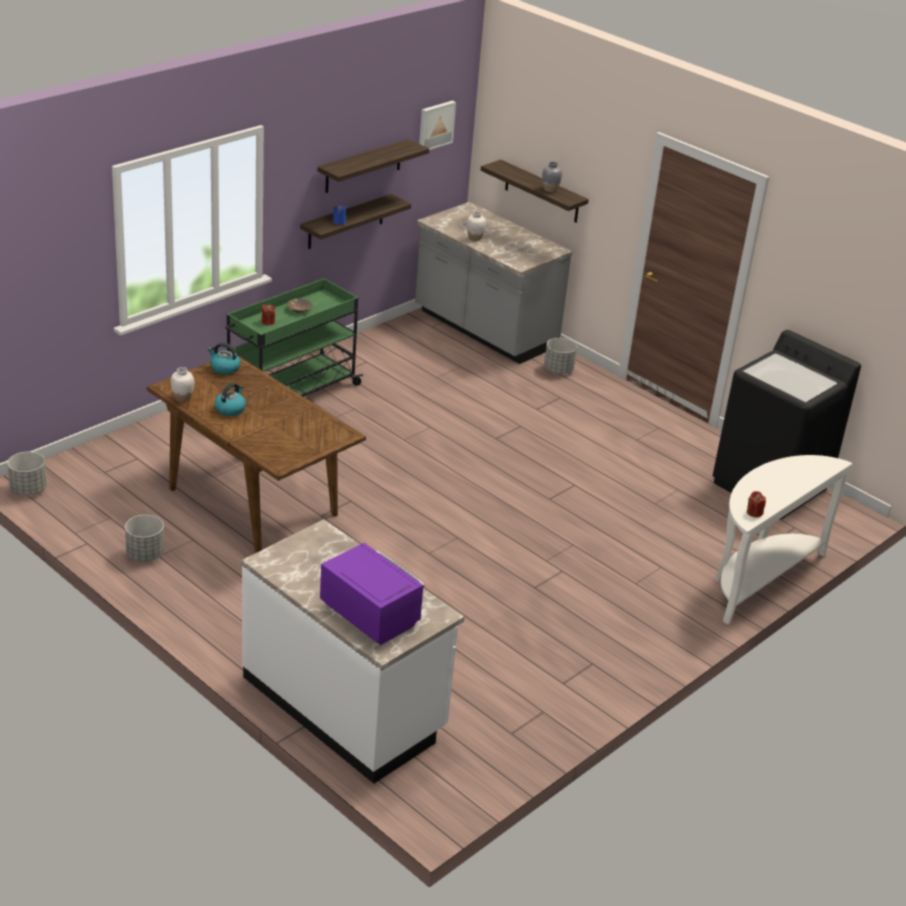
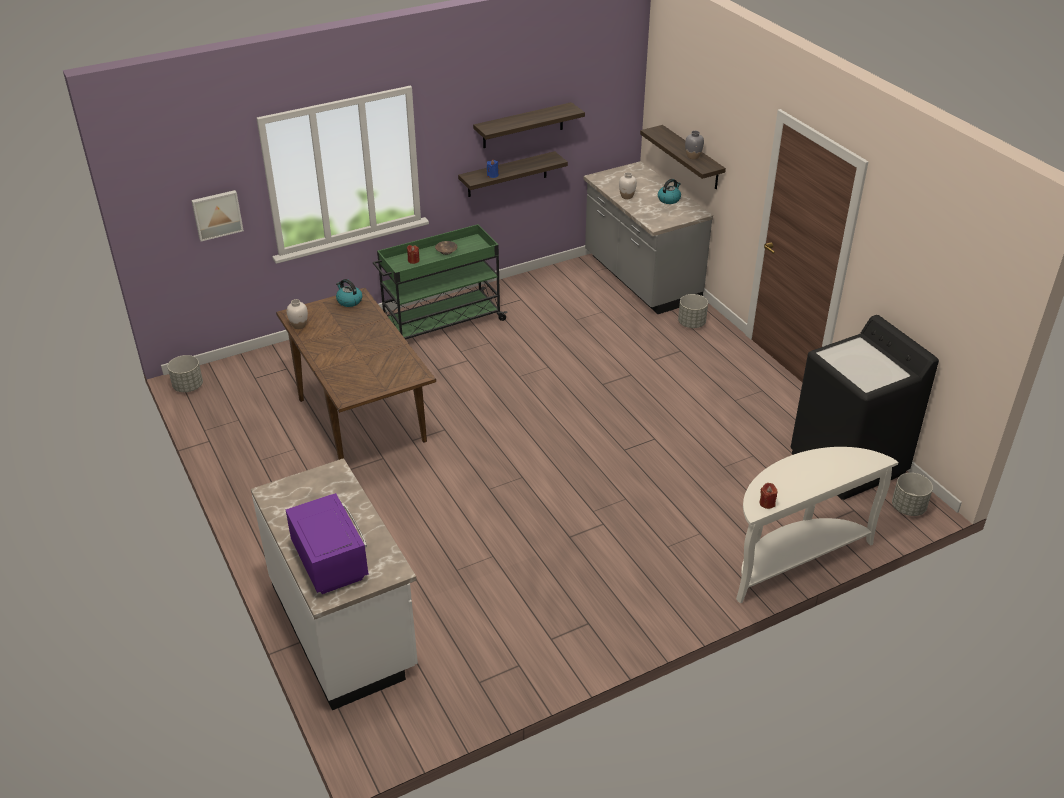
camera: 20 degrees right, 5 degrees up
(145, 554) = (250, 457): grey planter -> grey planter (908, 508)
(230, 409) = (333, 340): kettle -> kettle (669, 199)
(435, 125) = (600, 90): picture -> picture (217, 214)

